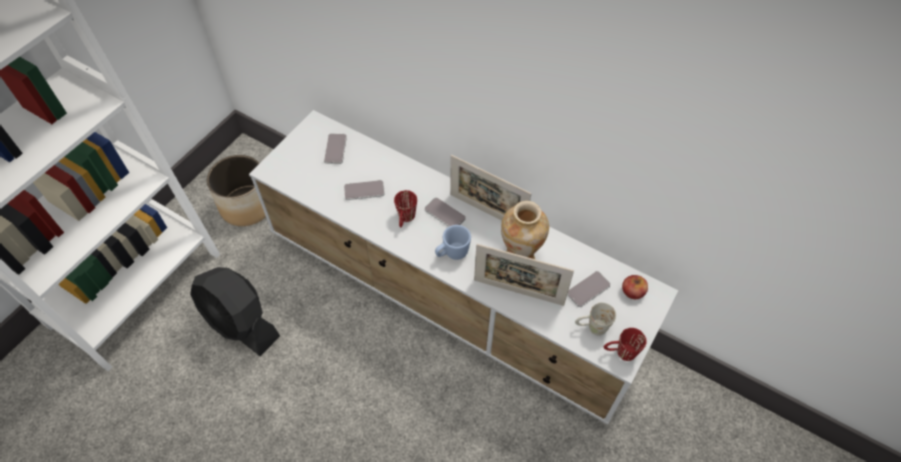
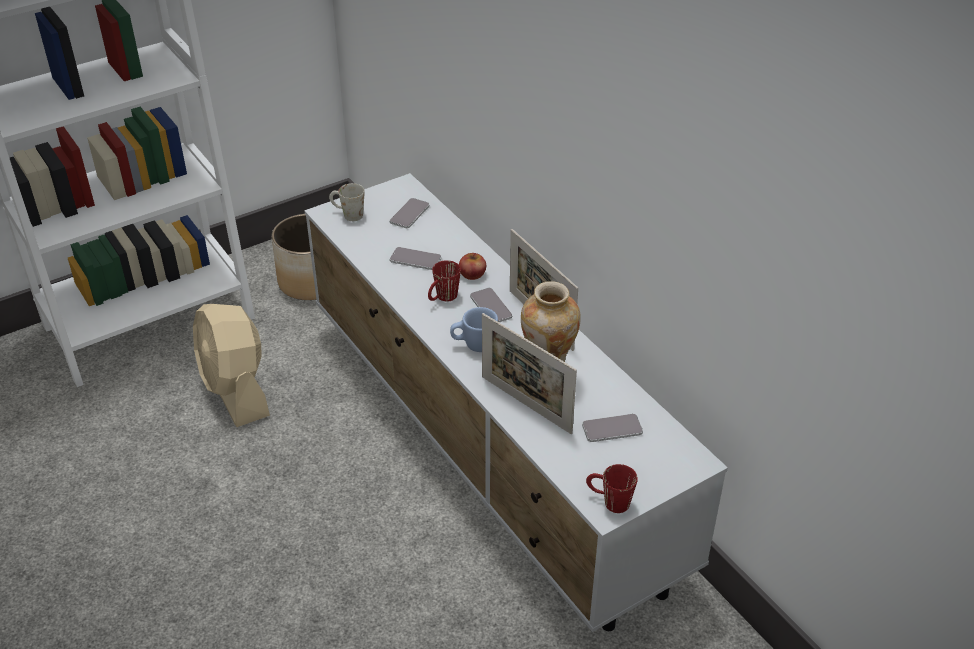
camera: 25 degrees right, 15 degrees down
(241, 324) = (236, 390): black fan -> beige fan
(591, 328) = (590, 466): white mug -> white mug (347, 214)
(633, 291) = (667, 449): apple -> apple (472, 274)

